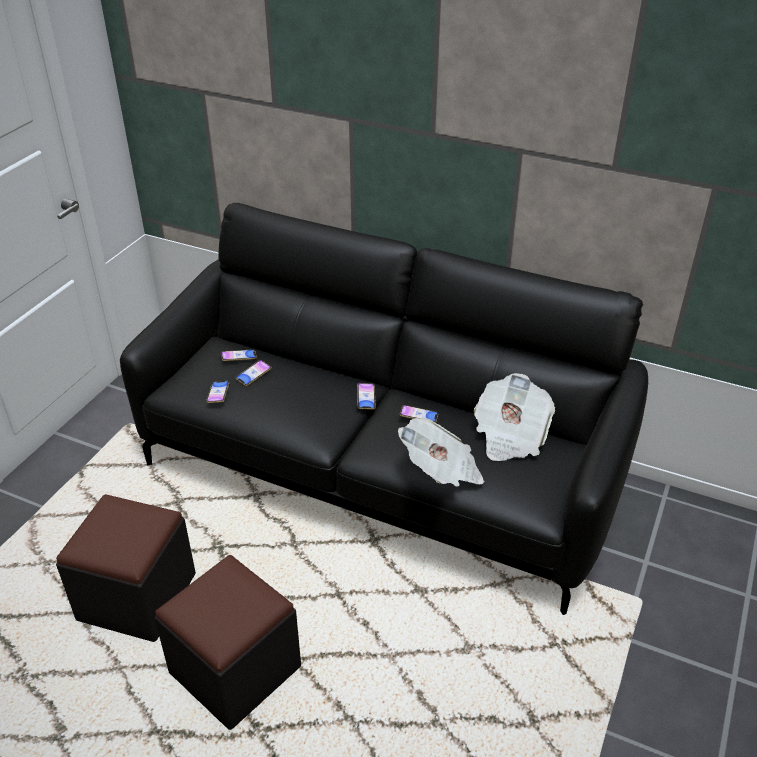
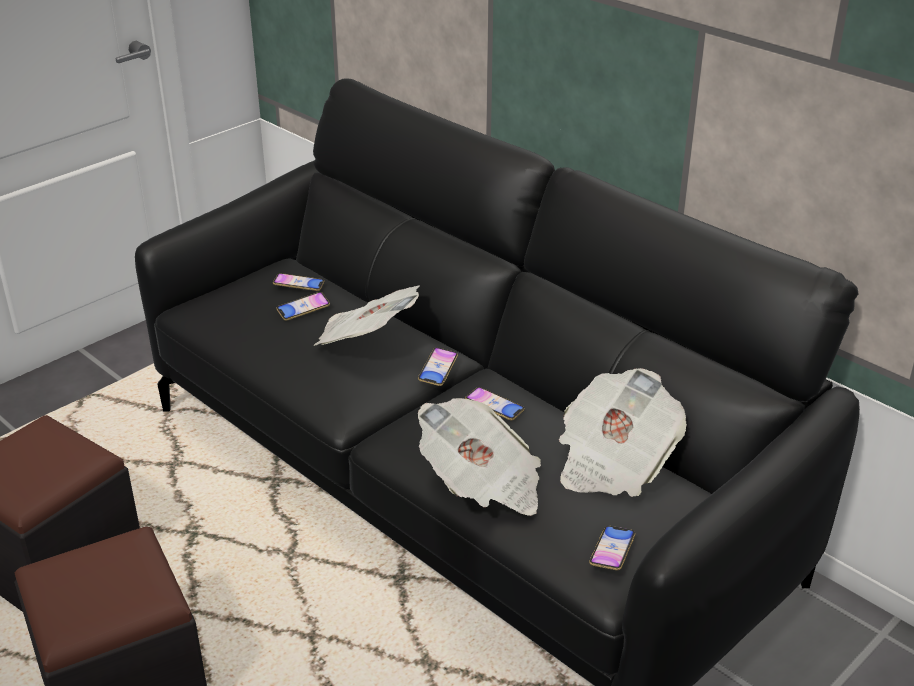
camera: 20 degrees right, 5 degrees down
(218, 394) = (244, 323): phone -> phone (612, 551)
(310, 388) = (367, 340): none -> newspaper

